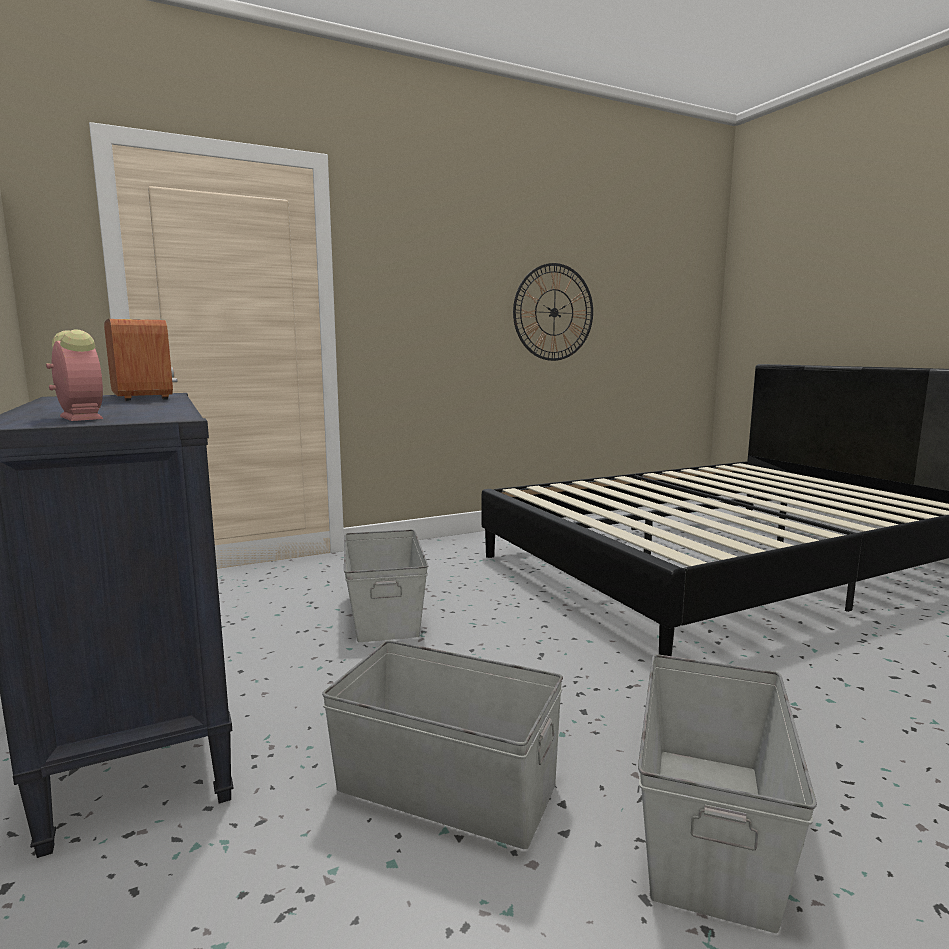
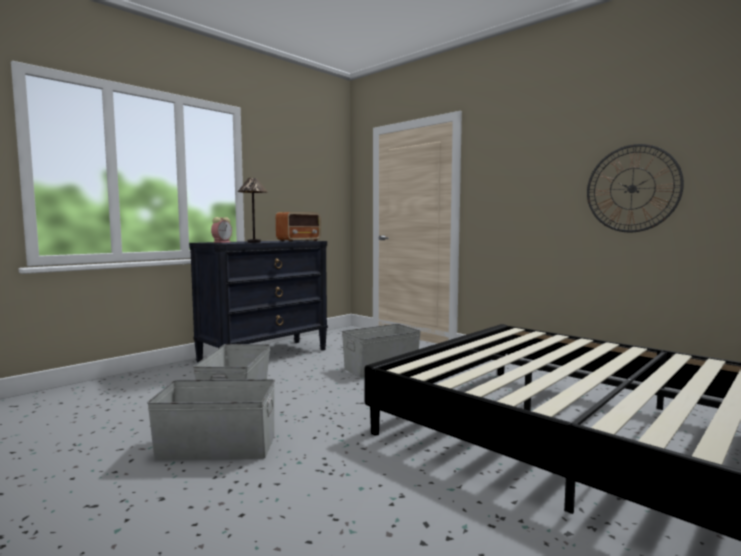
camera: 70 degrees right, 5 degrees down
(166, 408) = (254, 242): none -> table lamp

